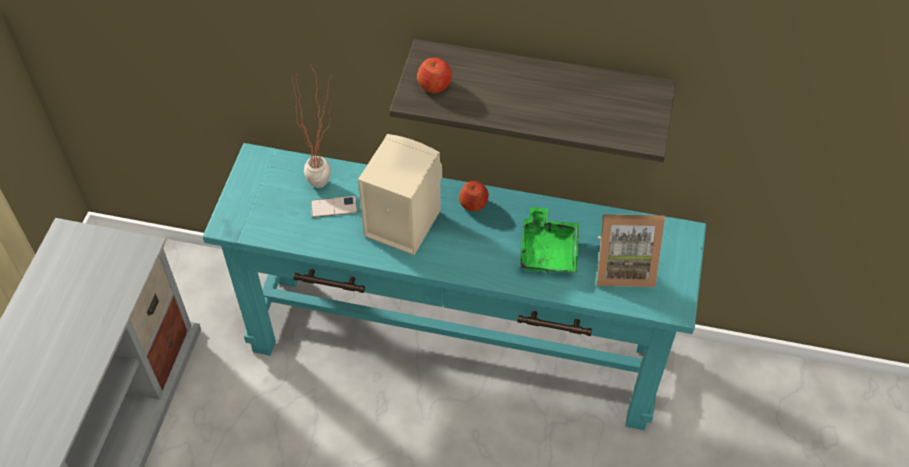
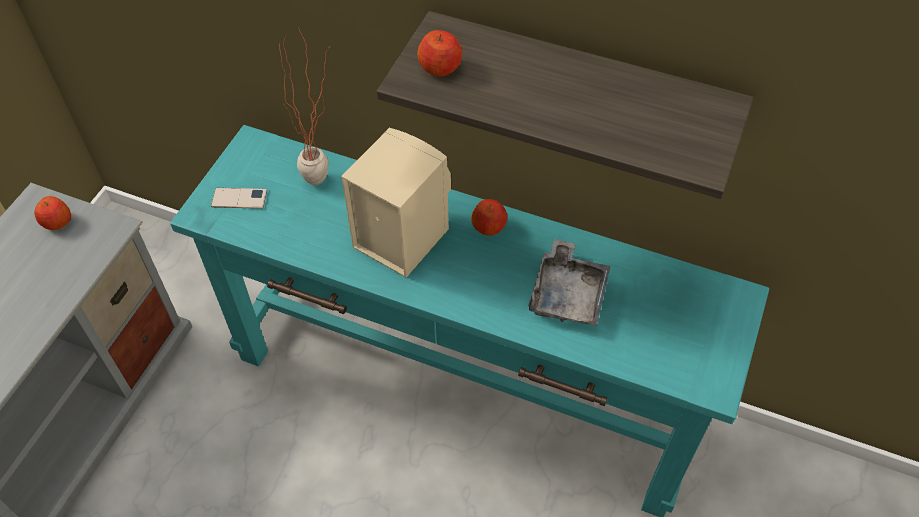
camera: 10 degrees right, 0 degrees up
(90, 249) = (57, 222): none -> apple
(334, 207) = (326, 209): phone -> phone (239, 198)
(548, 250) = (568, 294): green tray -> grey tray
(624, 267) = (657, 327): picture frame -> none

